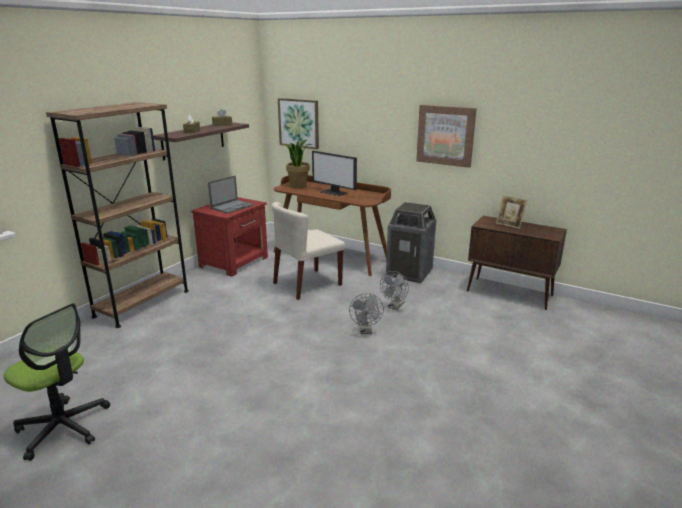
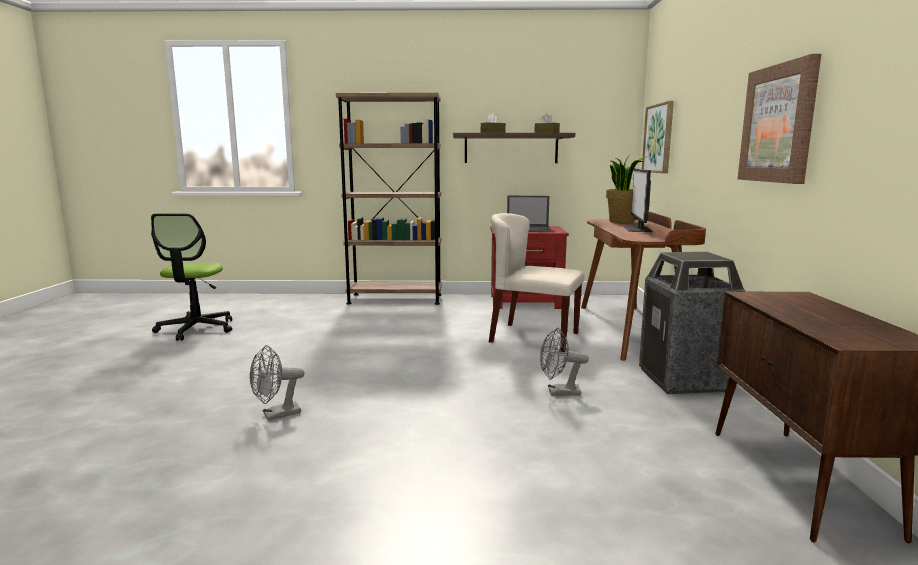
camera: 60 degrees right, 10 degrees down
(366, 331) = (464, 390): grey fan -> grey fan (276, 415)
(509, 225) = (812, 309): picture frame -> none

